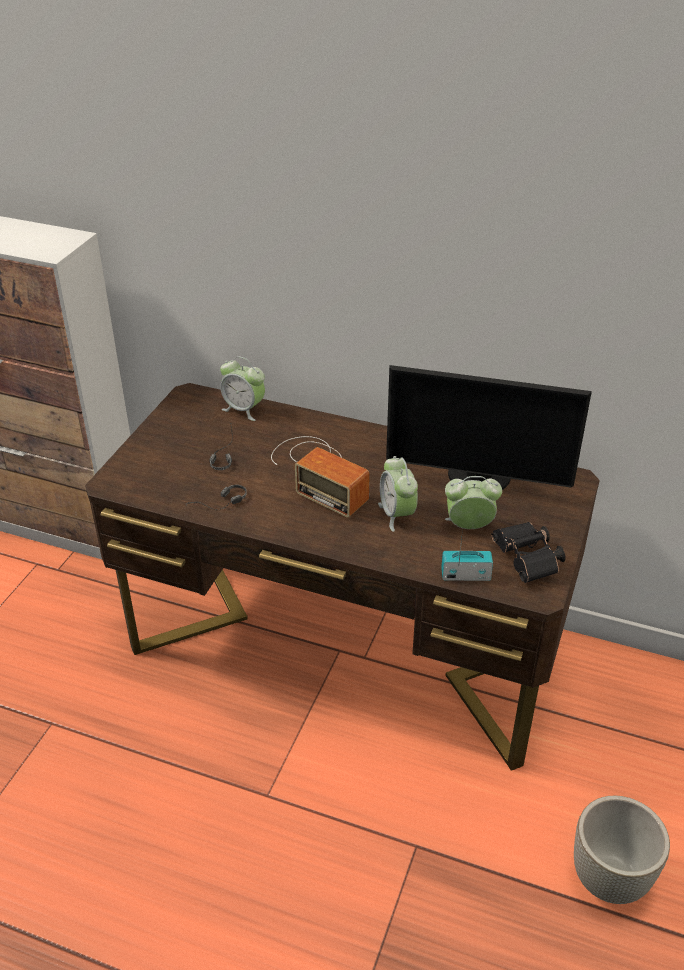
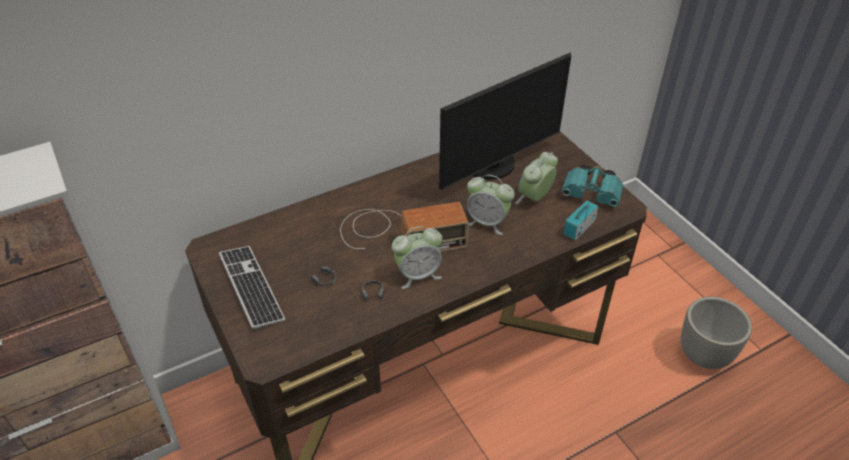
camera: 50 degrees left, 5 degrees up
(172, 436) = (251, 287): none -> keyboard
(244, 409) = (272, 228): alarm clock -> alarm clock (418, 275)
(527, 562) = (593, 194): black binoculars -> turquoise binoculars

